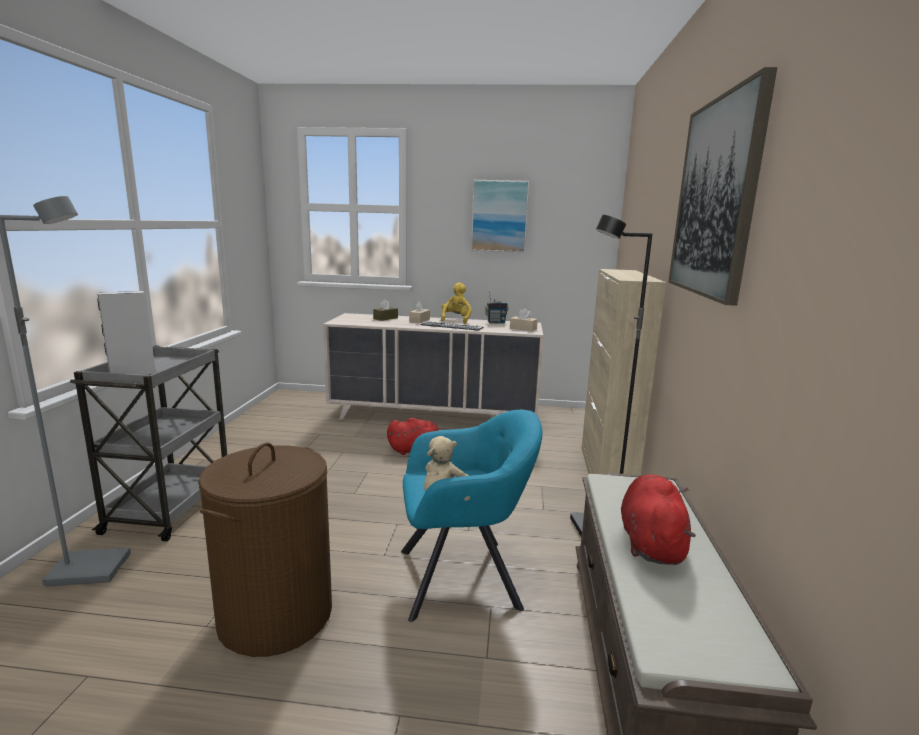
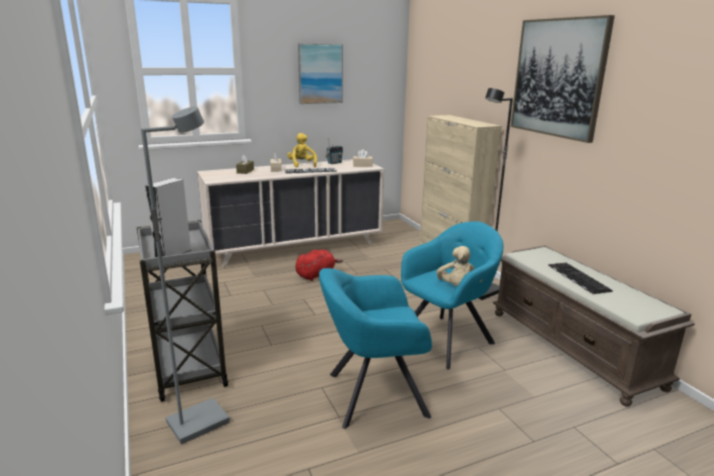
camera: 30 degrees left, 5 degrees up
(275, 615) = (372, 395): brown laundry basket -> turquoise armchair
(651, 542) = (577, 278): red plush toy -> keyboard

